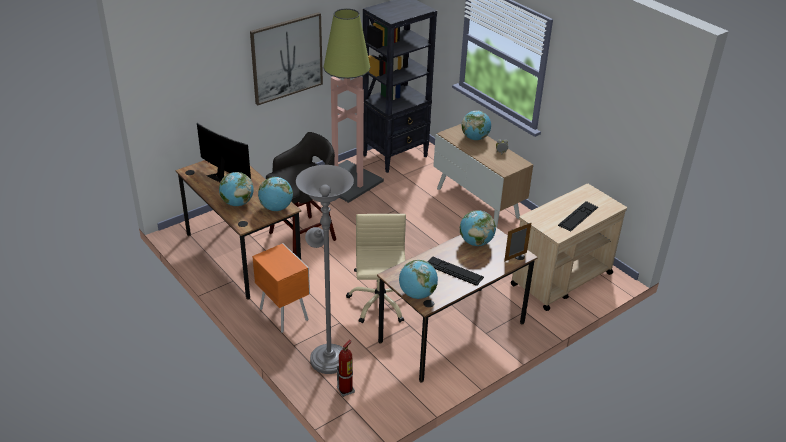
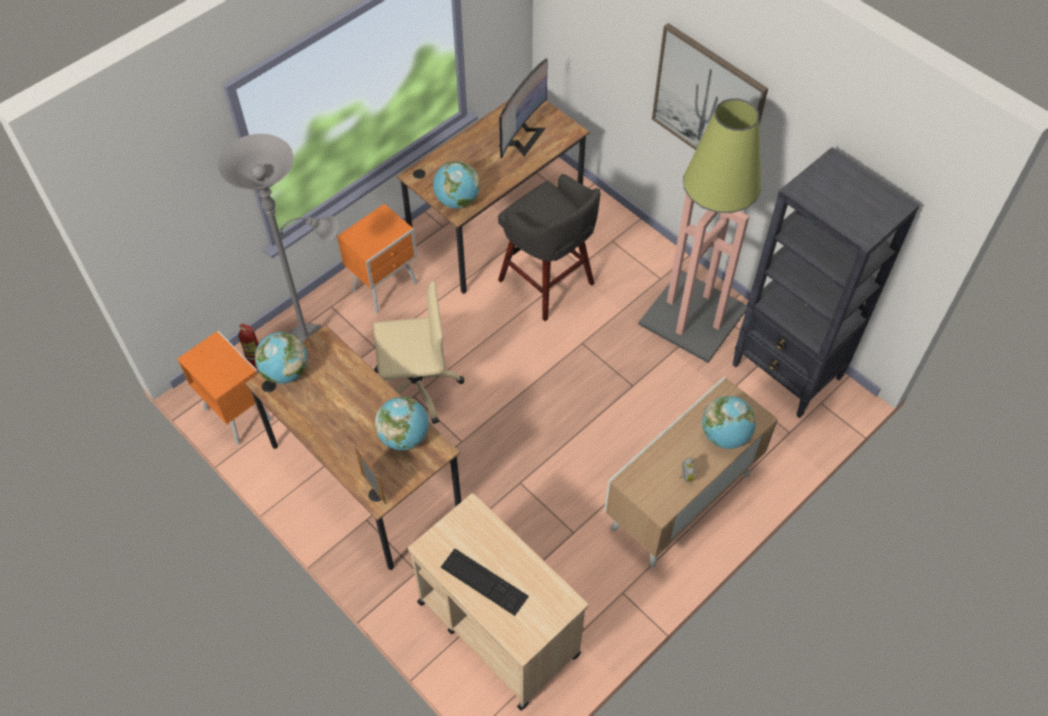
camera: 85 degrees right, 20 degrees up
(237, 203) = (462, 160): globe -> none
(387, 403) = (237, 413): none -> orange nightstand
(454, 271) = (337, 412): keyboard -> none

